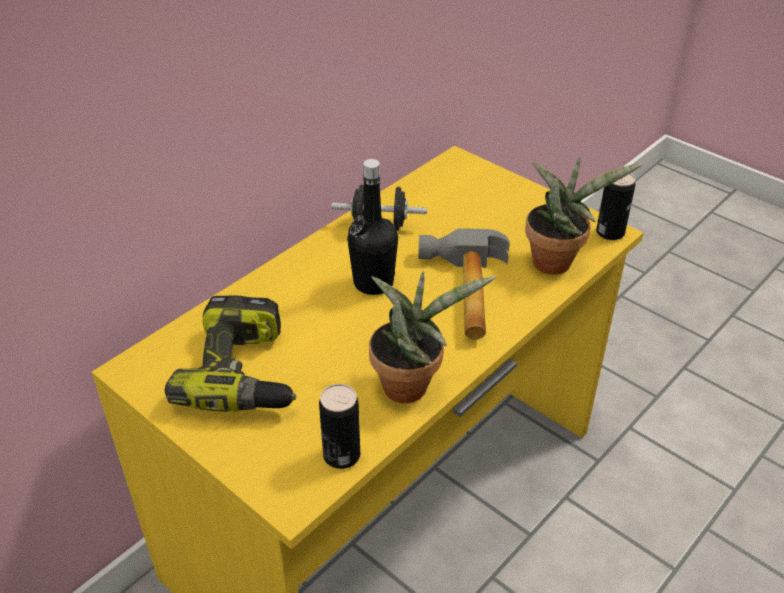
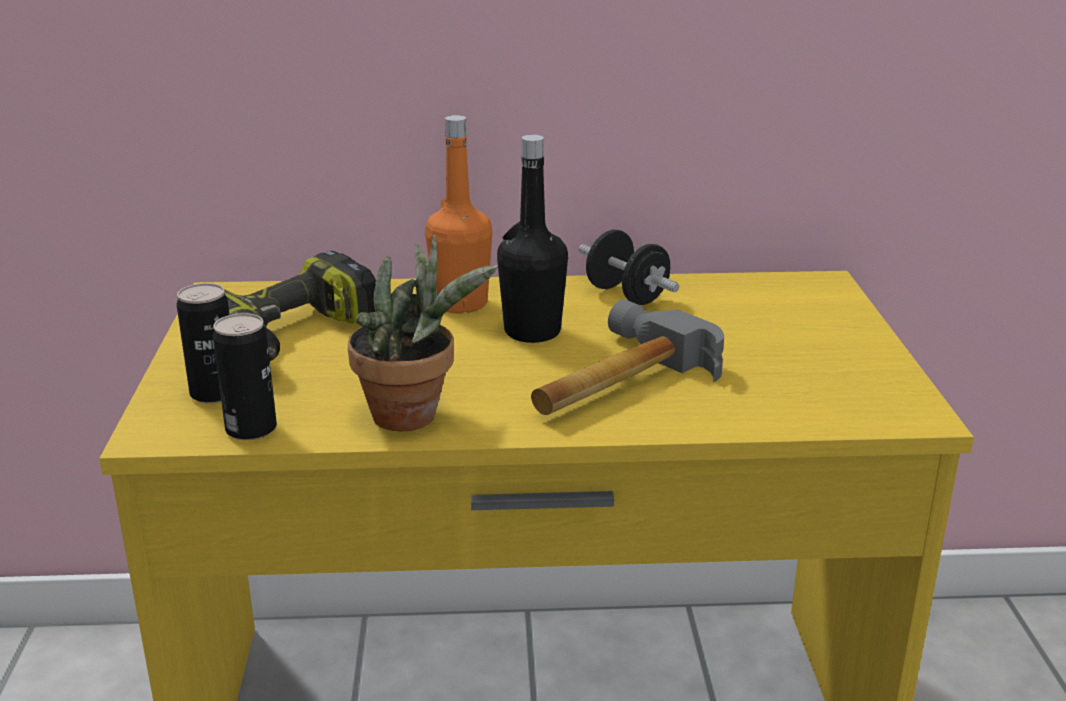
camera: 45 degrees right, 15 degrees down
(300, 285) = (460, 303): none -> orange bottle
(556, 260) = (785, 406): potted plant -> none
(610, 232) = (916, 415): can -> can (214, 393)

